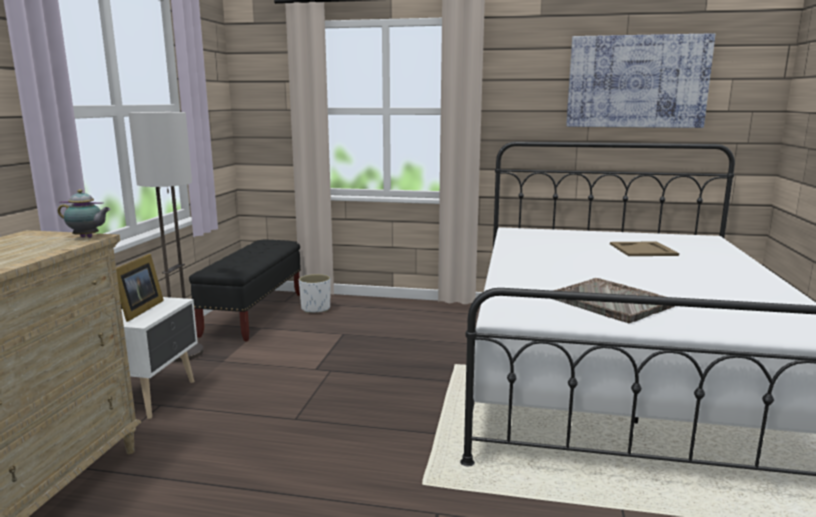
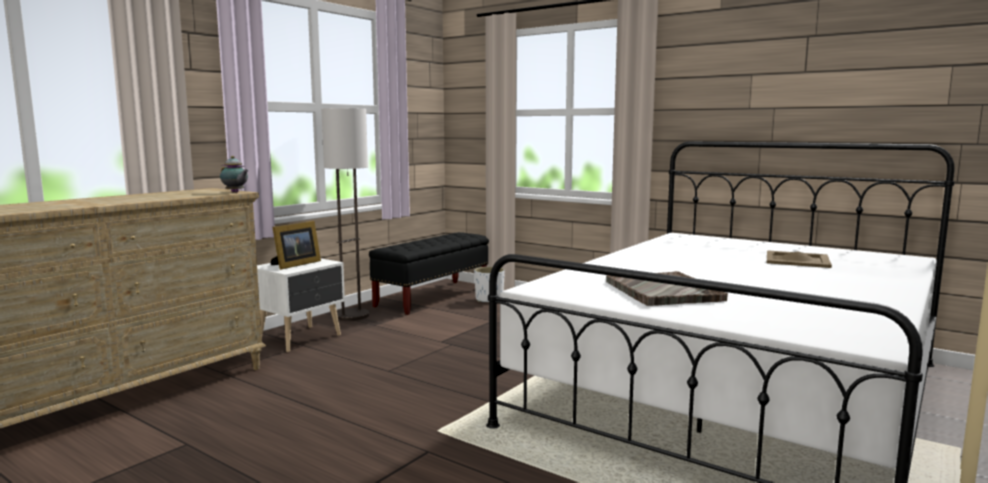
camera: 25 degrees right, 5 degrees down
(636, 82) = (828, 74): picture -> none

